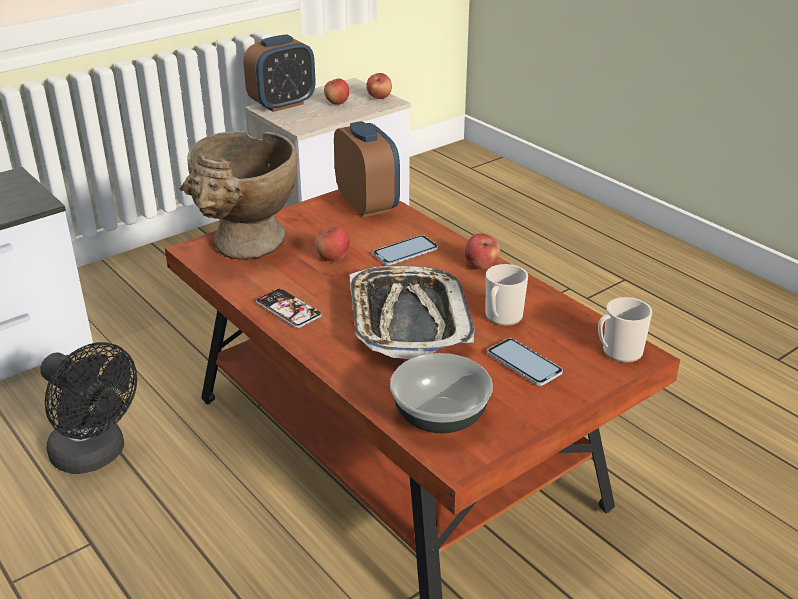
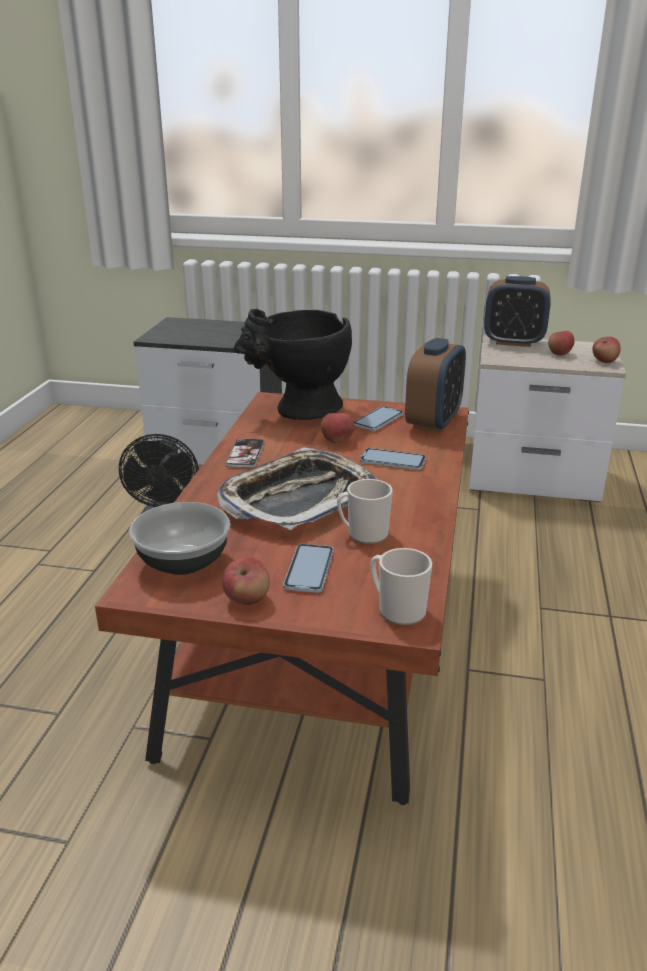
camera: 50 degrees right, 5 degrees down
(246, 248) = (298, 412): beige vase -> black vase
(325, 223) = (378, 420): none -> phone
(481, 266) = (427, 496): apple -> apple (247, 600)

